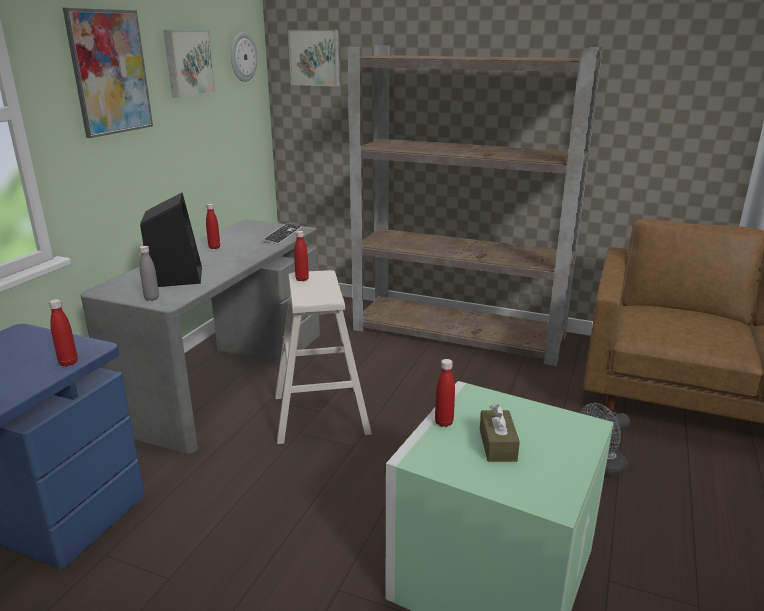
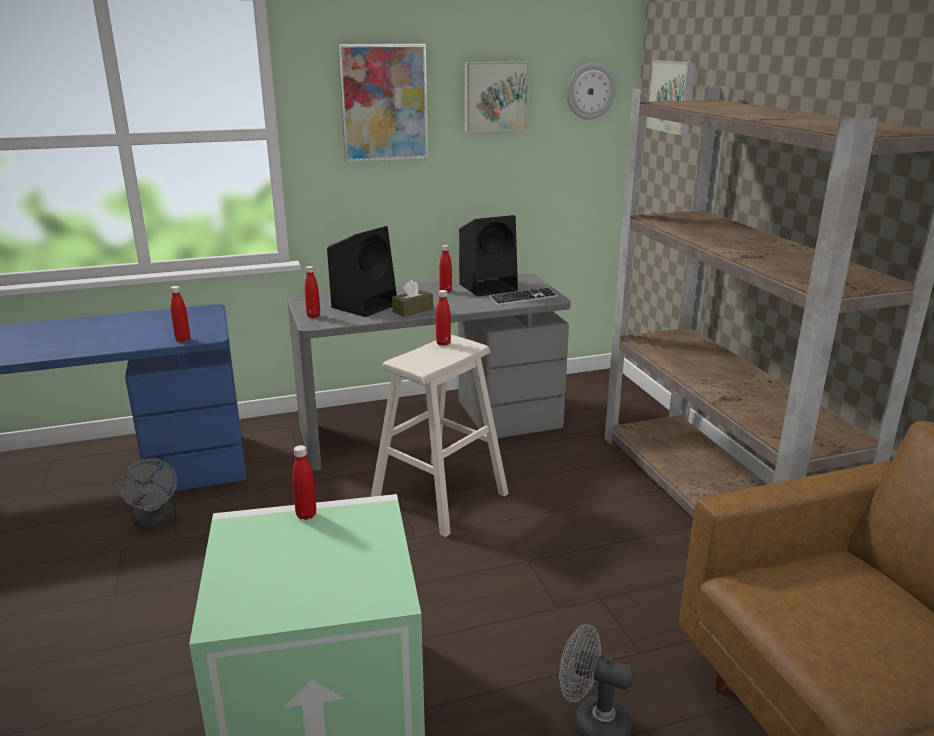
camera: 50 degrees right, 0 degrees up
(117, 581) = (155, 522): none -> grey fan
(152, 298) = (313, 316): grey bottle -> red bottle
(240, 235) = (489, 287): none -> black speaker
(497, 445) = (295, 556): brown tissue box -> brown tissue box (413, 310)

